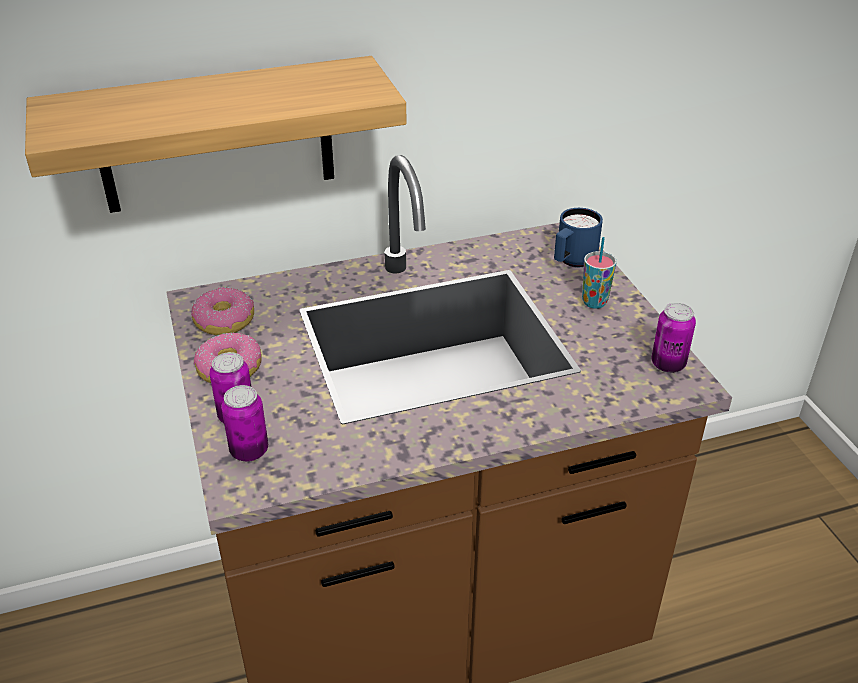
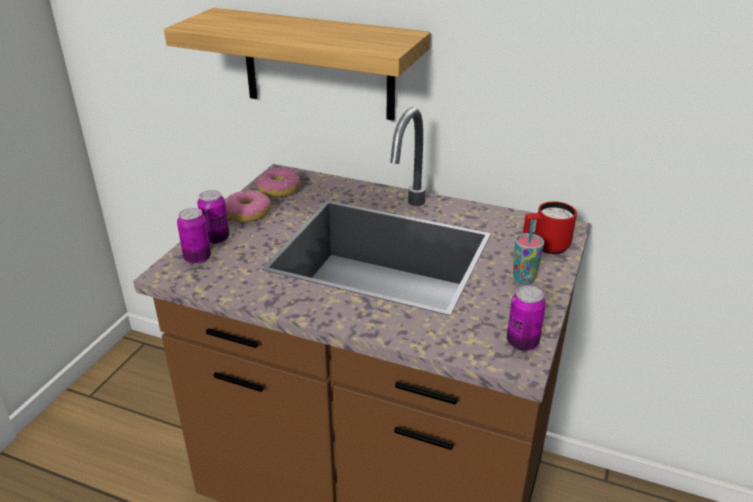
camera: 40 degrees right, 5 degrees down
(572, 262) = (545, 247): blue mug -> red mug

